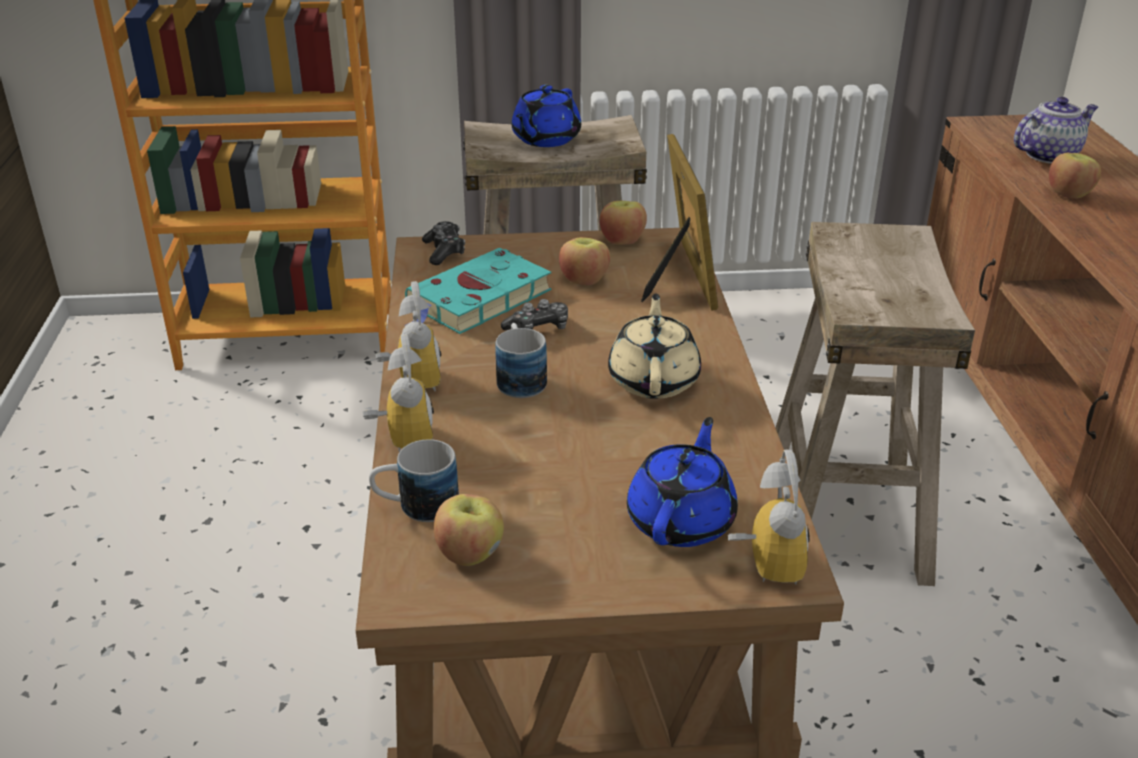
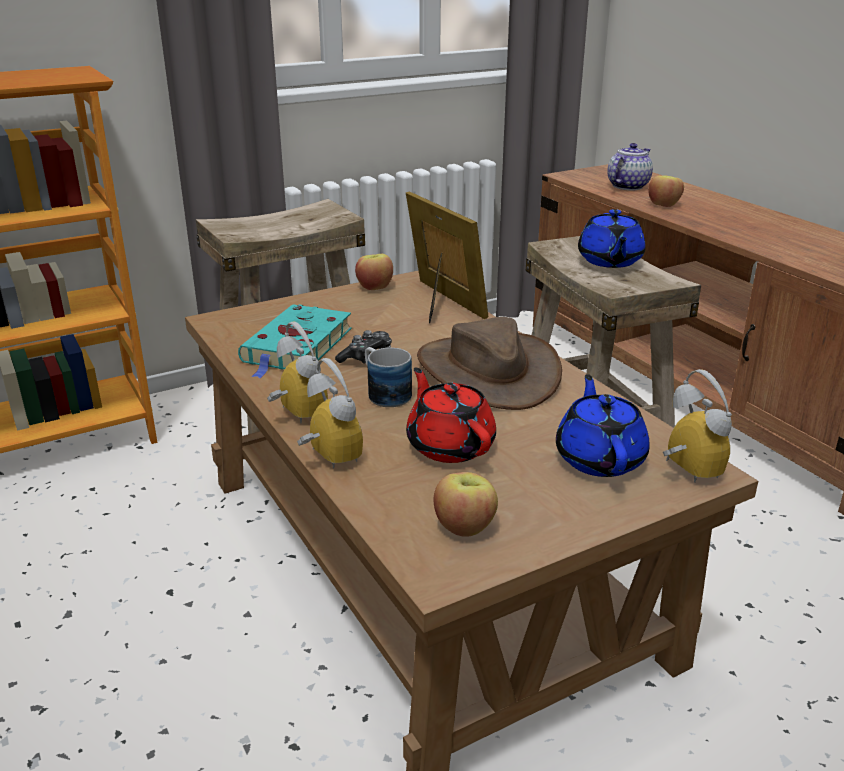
camera: 25 degrees left, 5 degrees down
(416, 506) = (387, 505): mug -> none
(444, 251) = (237, 319): game controller -> none
(534, 458) = (450, 445): none -> red teapot
(545, 139) = (274, 223): blue teapot -> blue teapot (609, 261)
(584, 280) = (370, 317): apple -> none
(654, 380) = (487, 371): beige teapot -> brown hat

